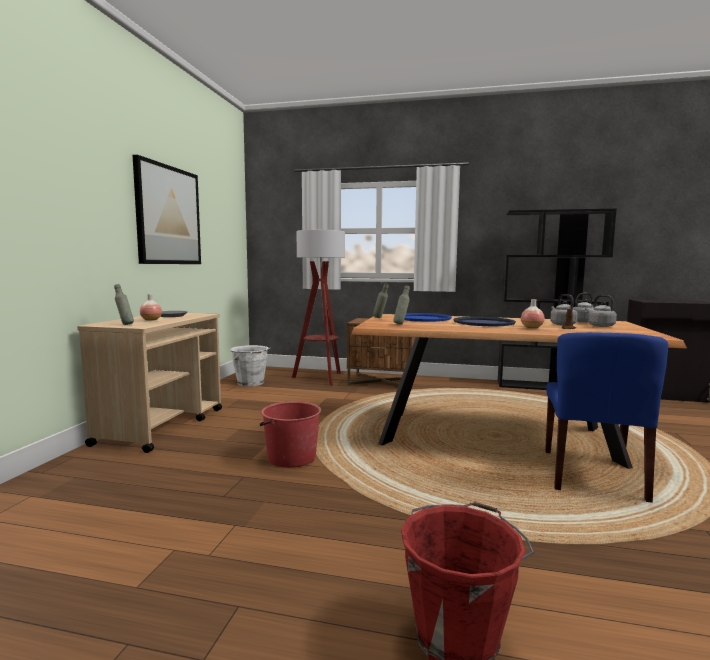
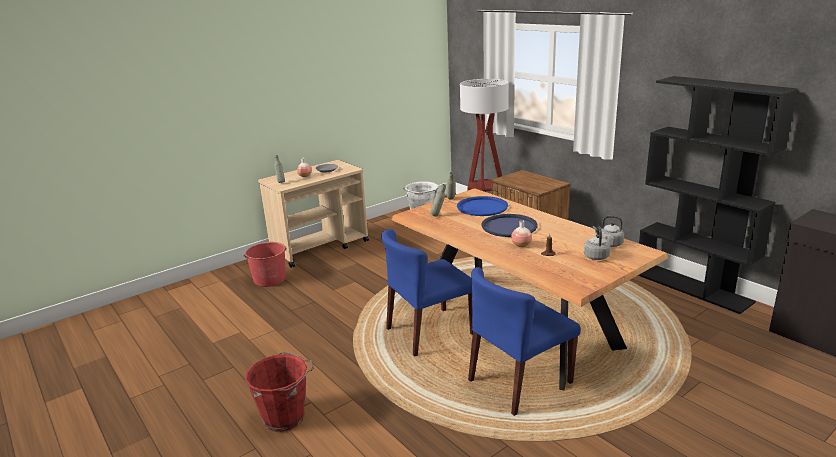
camera: 40 degrees right, 15 degrees up
(168, 215) = (341, 81): picture -> none
(291, 457) = (354, 296): red bucket -> red bucket (269, 279)
(435, 464) = (429, 332): none -> blue chair
(562, 324) = (568, 245): grey kettle -> none

